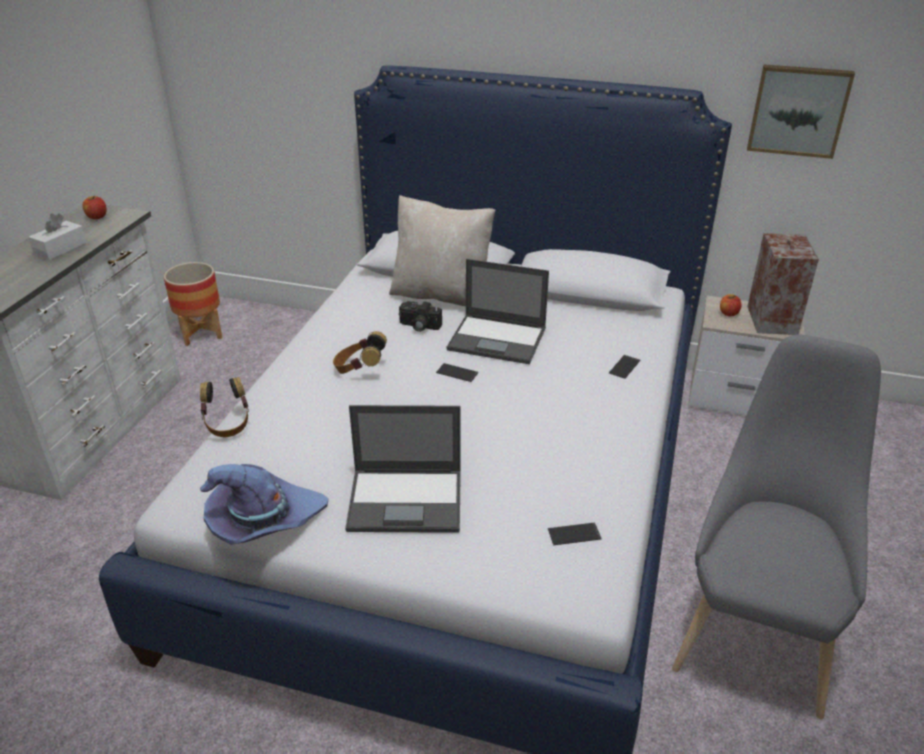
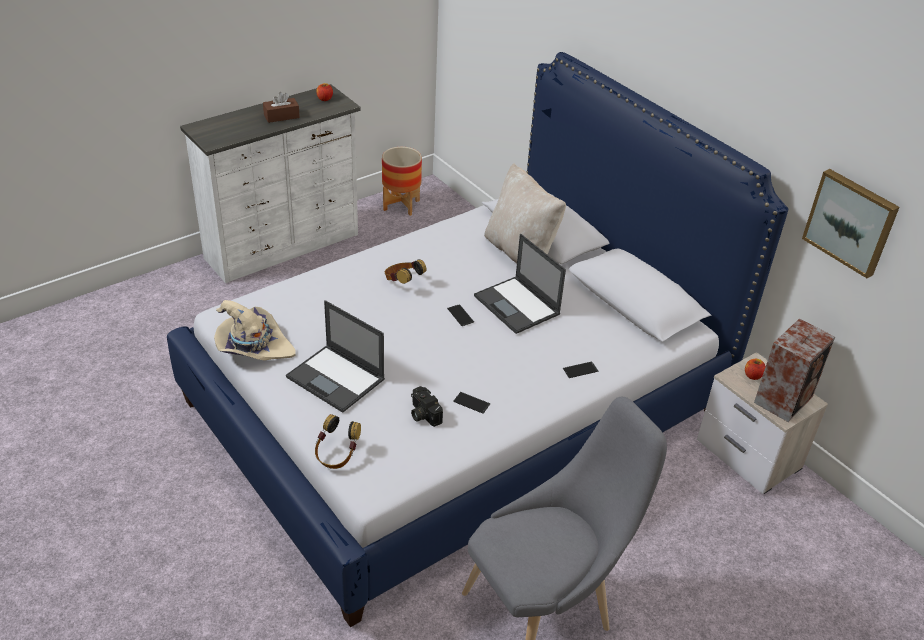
camera: 35 degrees right, 5 degrees up
(60, 249) = (281, 116): white tissue box -> brown tissue box
(227, 424) = (293, 279): headphones -> headphones (336, 455)
(263, 520) = (253, 346): purple hat -> beige hat
(418, 326) = (476, 269): camera -> camera (422, 414)
(574, 534) = (404, 452): phone -> phone (471, 403)

